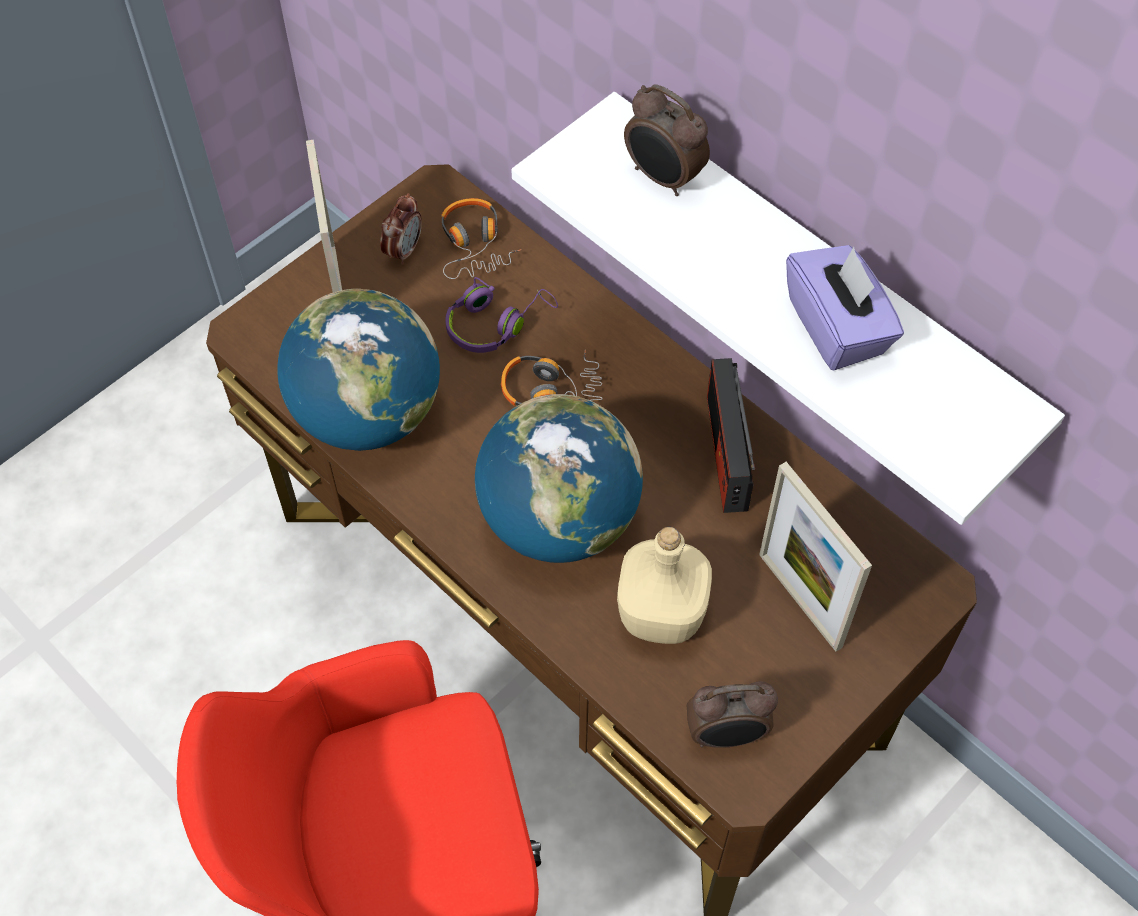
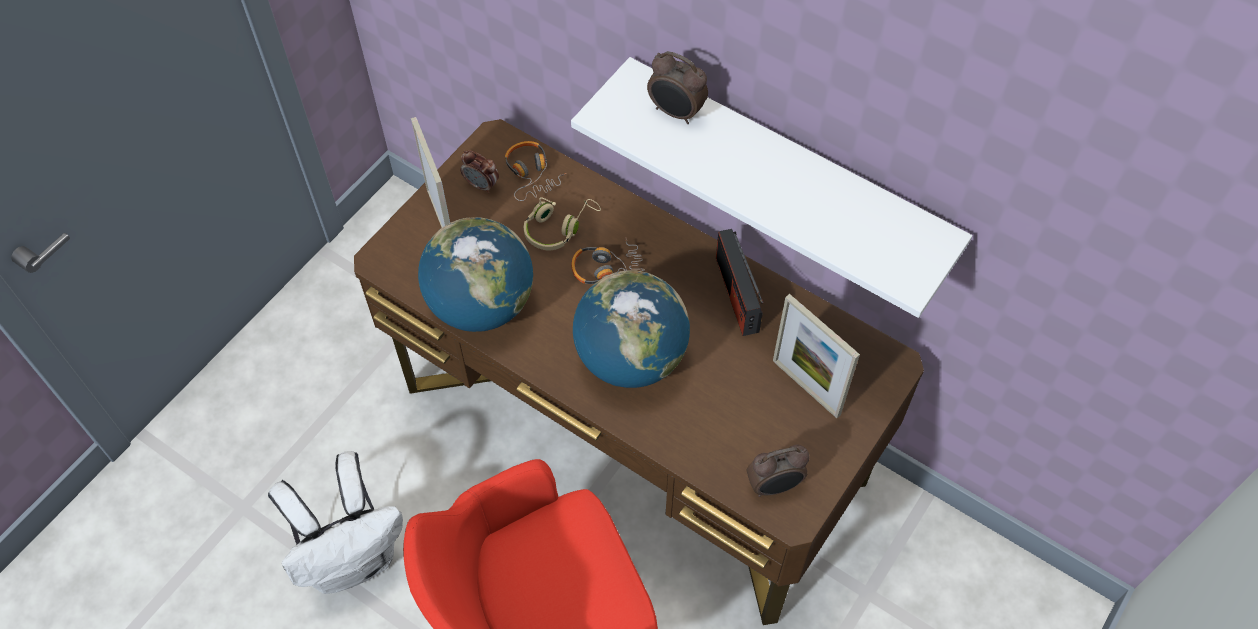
camera: 10 degrees left, 0 degrees up
(167, 733) = (353, 558): none -> white backpack
(403, 250) = (482, 185): alarm clock -> alarm clock turned 105 degrees clockwise
(496, 323) = (558, 227): purple headphones -> beige headphones
(661, 612) = (713, 410): beige bottle -> none
(837, 327) = (813, 198): purple tissue box -> none

